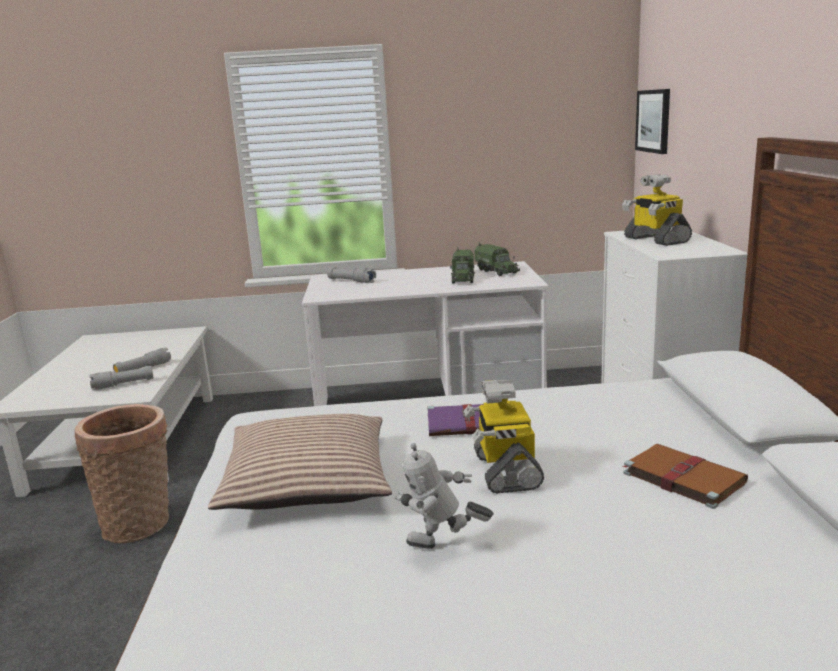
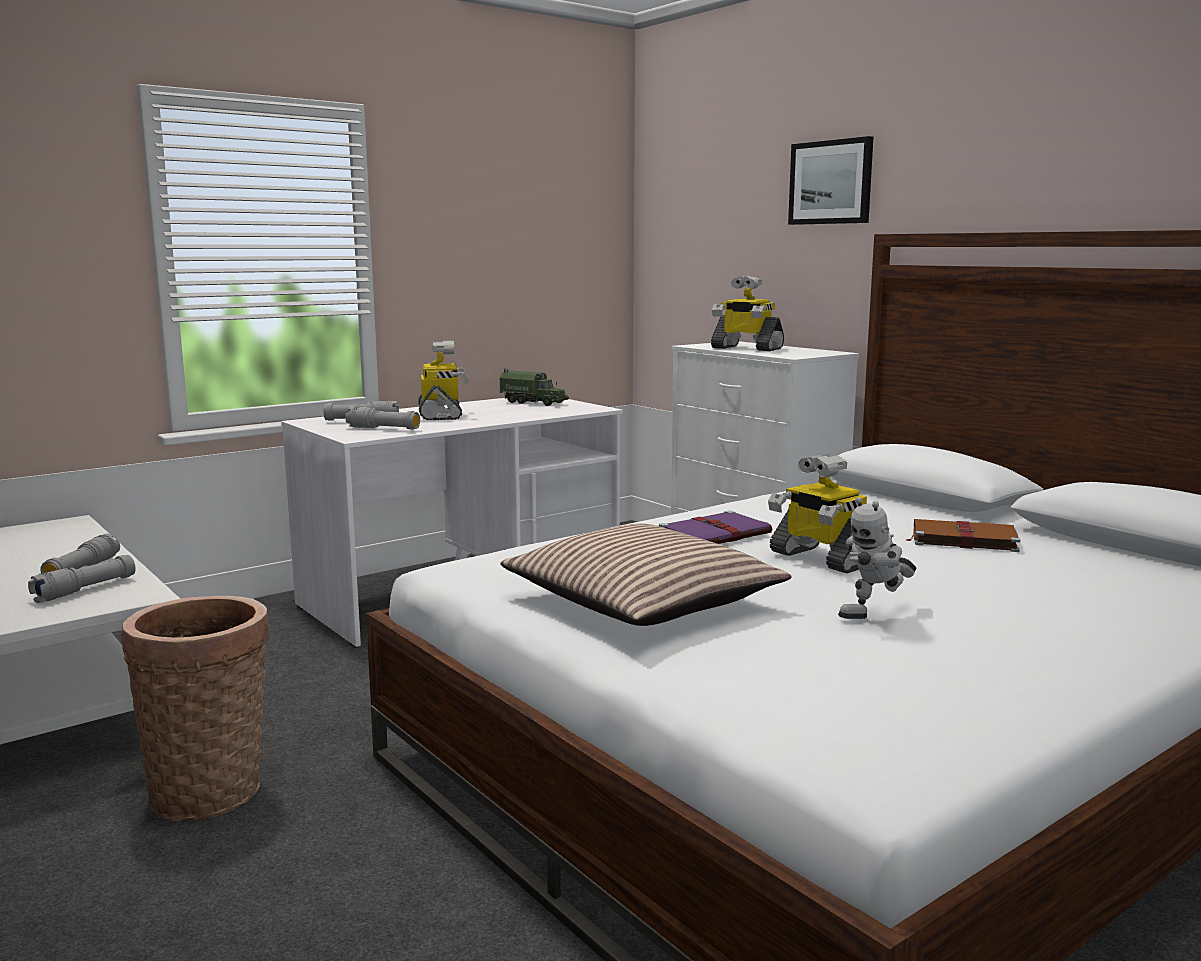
camera: 35 degrees left, 5 degrees down
(349, 290) = (383, 429): none -> grey flashlight
(410, 279) = (441, 415): none -> toy robot
(463, 278) = (508, 410): toy truck -> none
(654, 121) = (672, 229): picture -> picture (831, 182)

